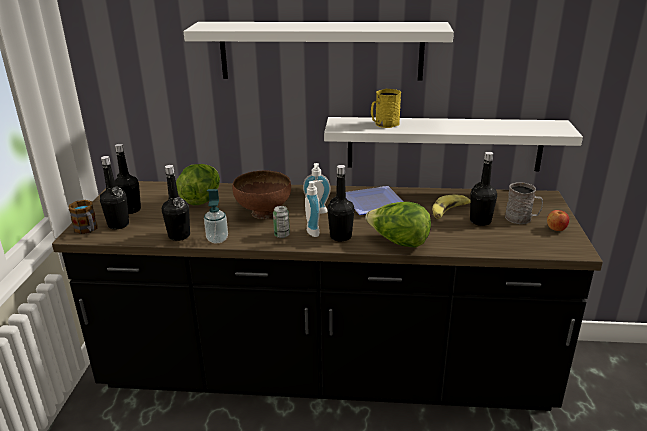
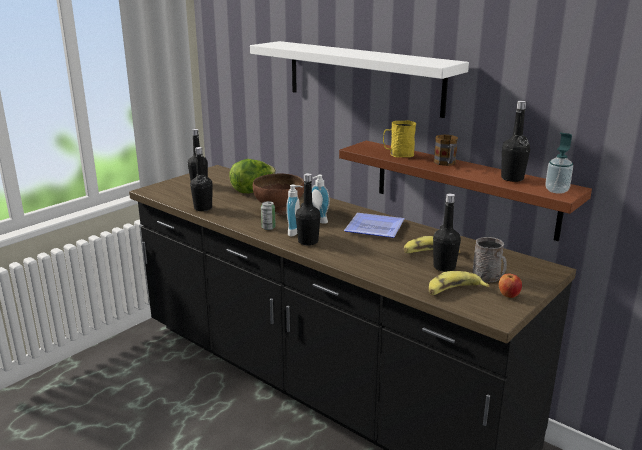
camera: 35 degrees right, 5 degrees down
(88, 230) = (158, 189): mug -> mug (446, 163)
(118, 225) = (178, 191): black bottle -> black bottle (512, 178)
(217, 239) = (222, 217): soap dispenser -> soap dispenser (556, 190)
(398, 242) = (345, 259): lettuce -> none
(444, 144) = (463, 188): white shelf -> brown shelf
(518, 240) = (454, 291): none -> banana

